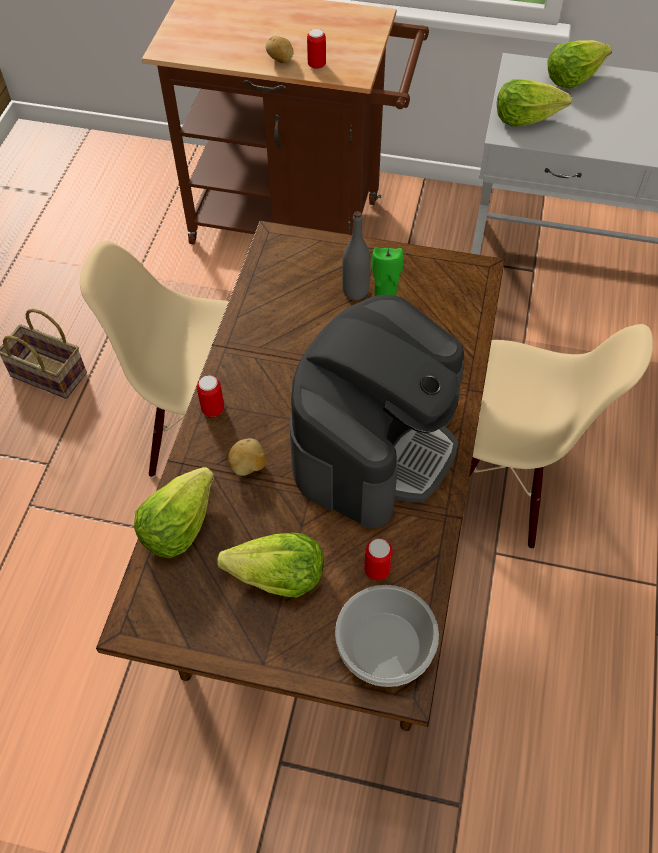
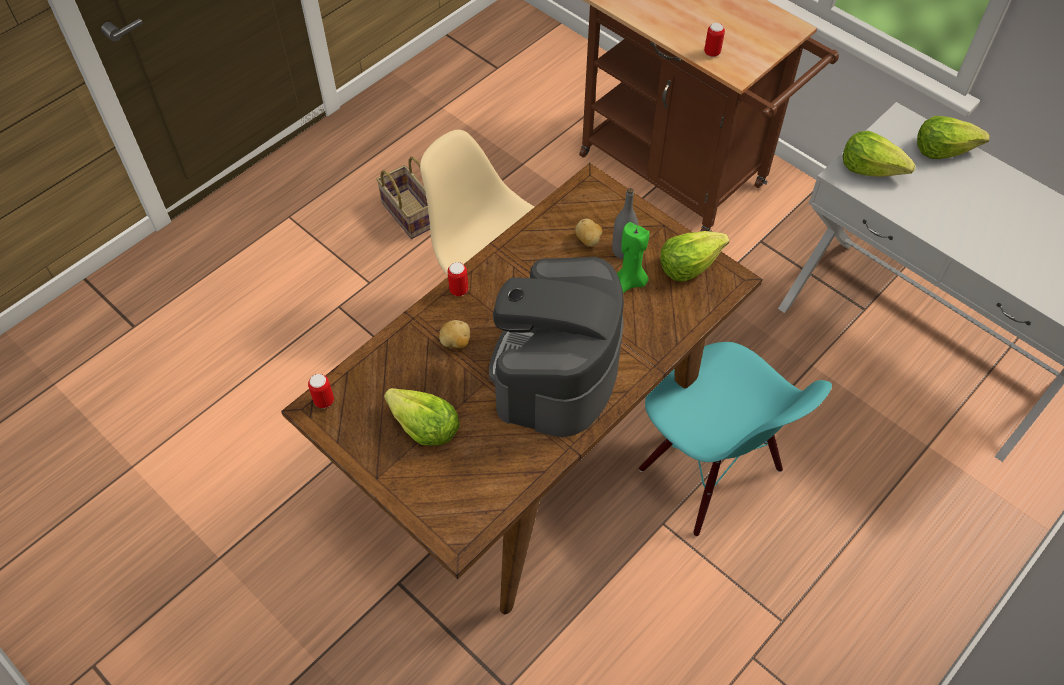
camera: 30 degrees right, 0 degrees up
(178, 524) = (383, 358): lettuce -> lettuce (689, 264)
(280, 60) = (685, 37): potato -> potato (588, 240)
(375, 443) = (556, 371): coffee machine -> coffee machine turned 135 degrees clockwise
(377, 570) = (493, 458): can -> can (324, 401)
(384, 647) = (462, 511): bowl -> none
(502, 481) = (709, 471): beige chair -> turquoise chair

